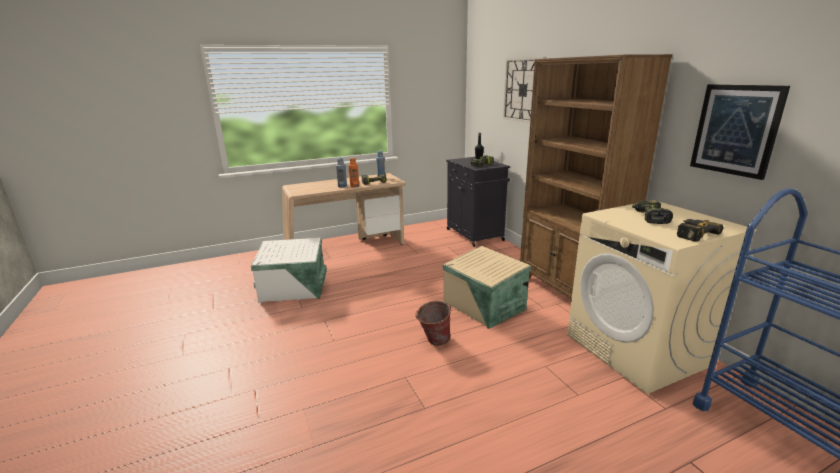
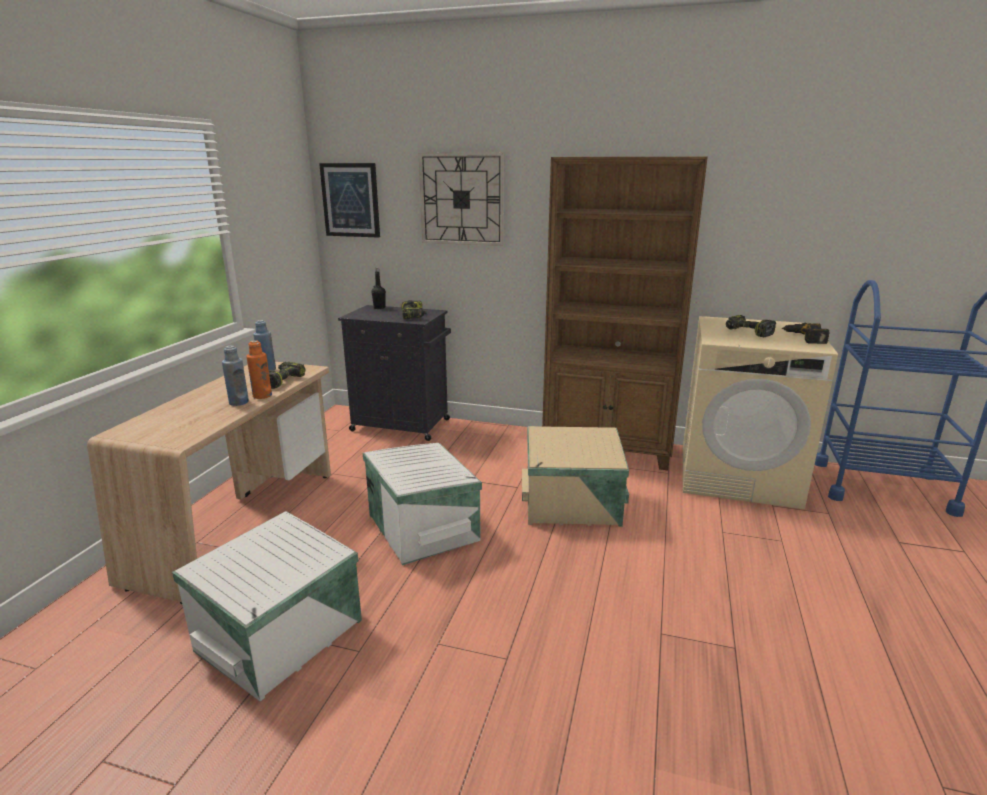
camera: 50 degrees left, 0 degrees up
(400, 280) = (424, 526): none -> white storage box
(433, 341) = (606, 574): bucket -> none
(736, 130) = (781, 233): picture -> picture (350, 200)

